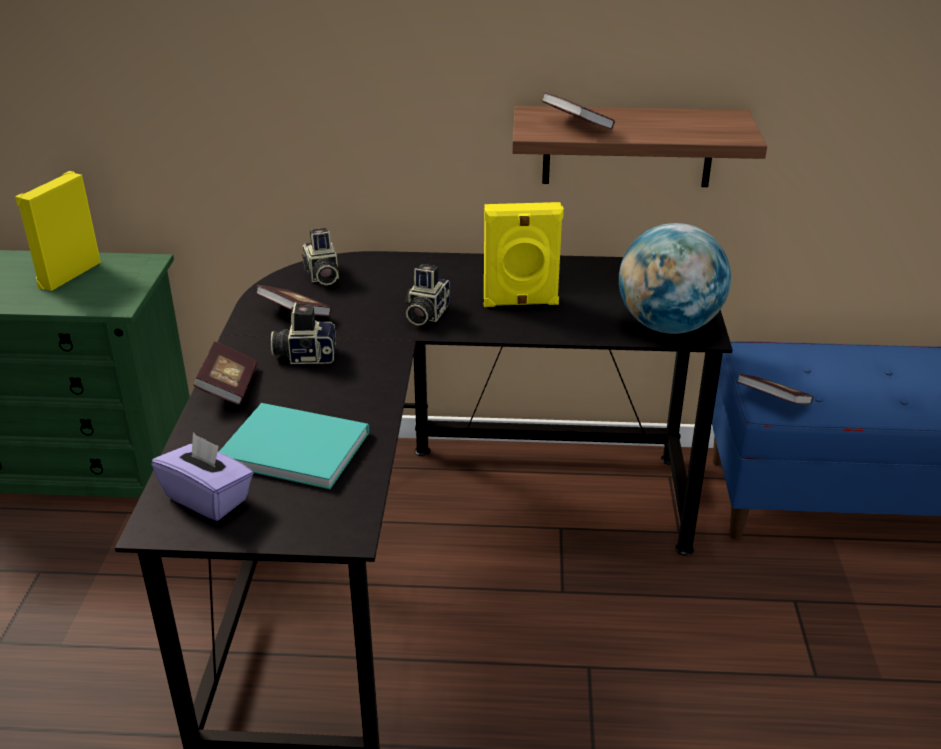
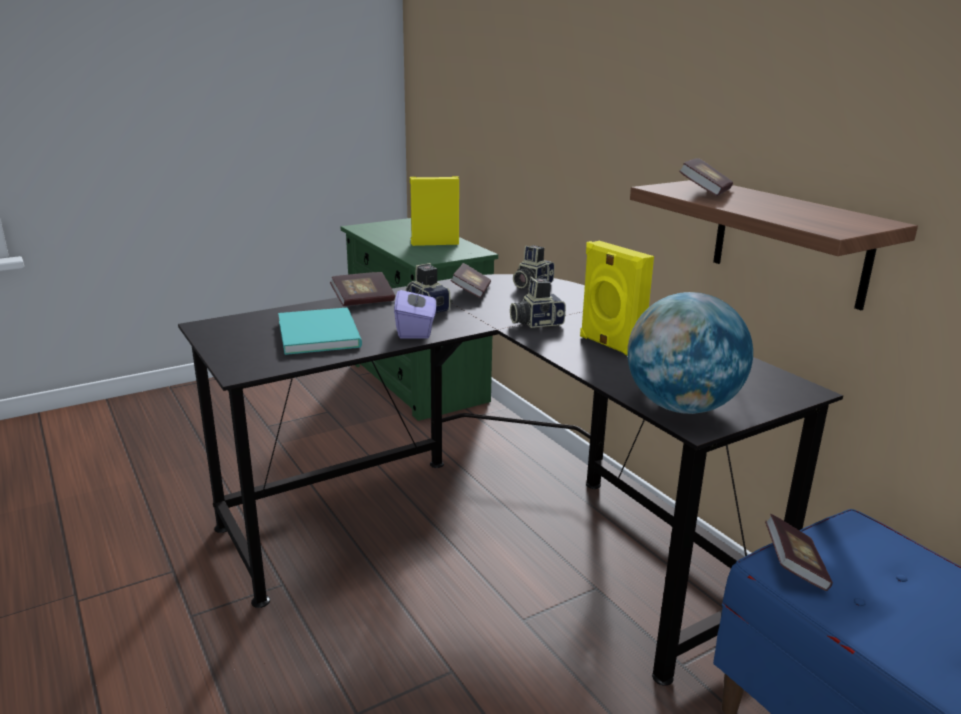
camera: 55 degrees right, 10 degrees down
(208, 498) = (243, 329): purple tissue box -> purple tissue box (416, 330)

